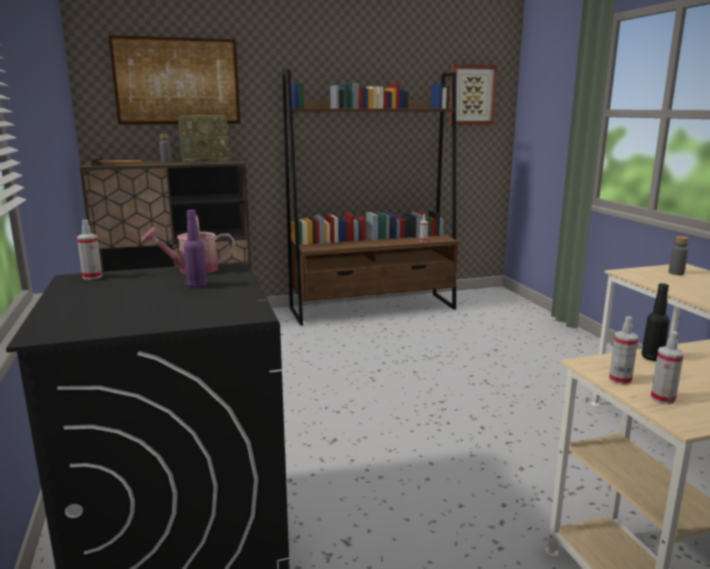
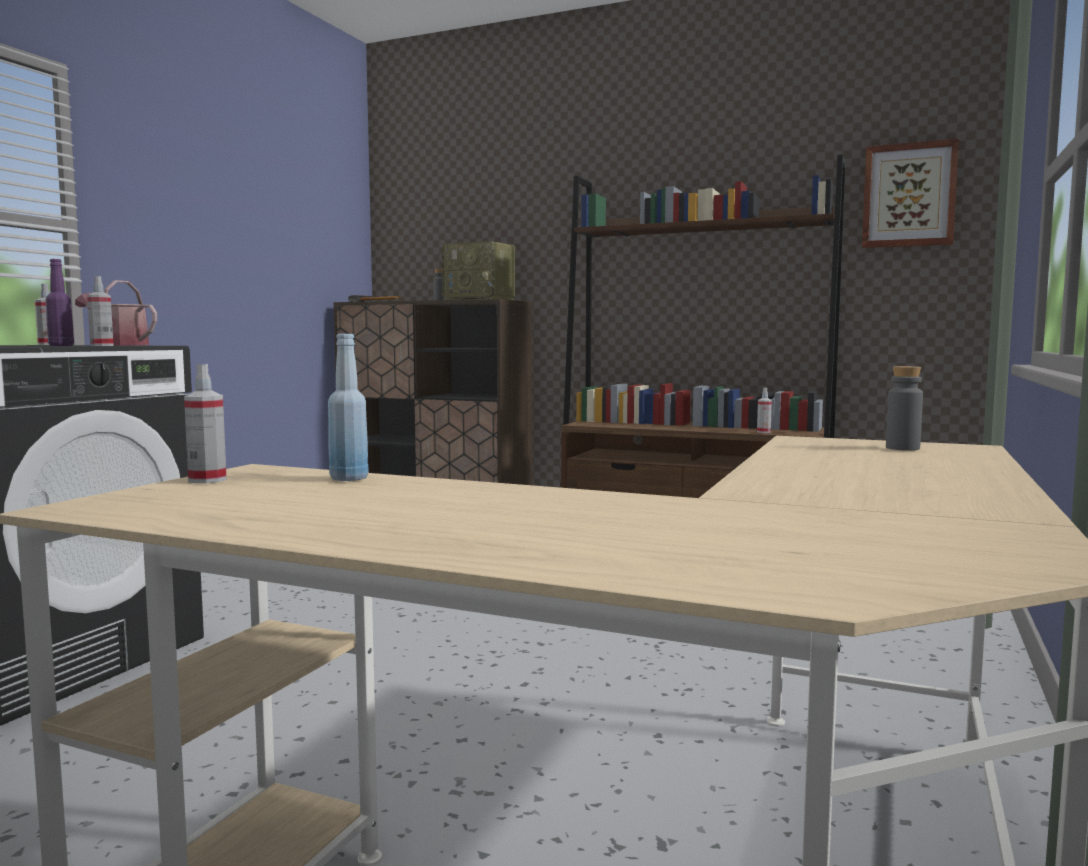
camera: 40 degrees right, 10 degrees down
(177, 81) = (470, 208): picture -> none
(652, 358) = (349, 478): black bottle -> blue bottle
(662, 399) = (158, 495): spray bottle -> spray bottle (102, 345)

